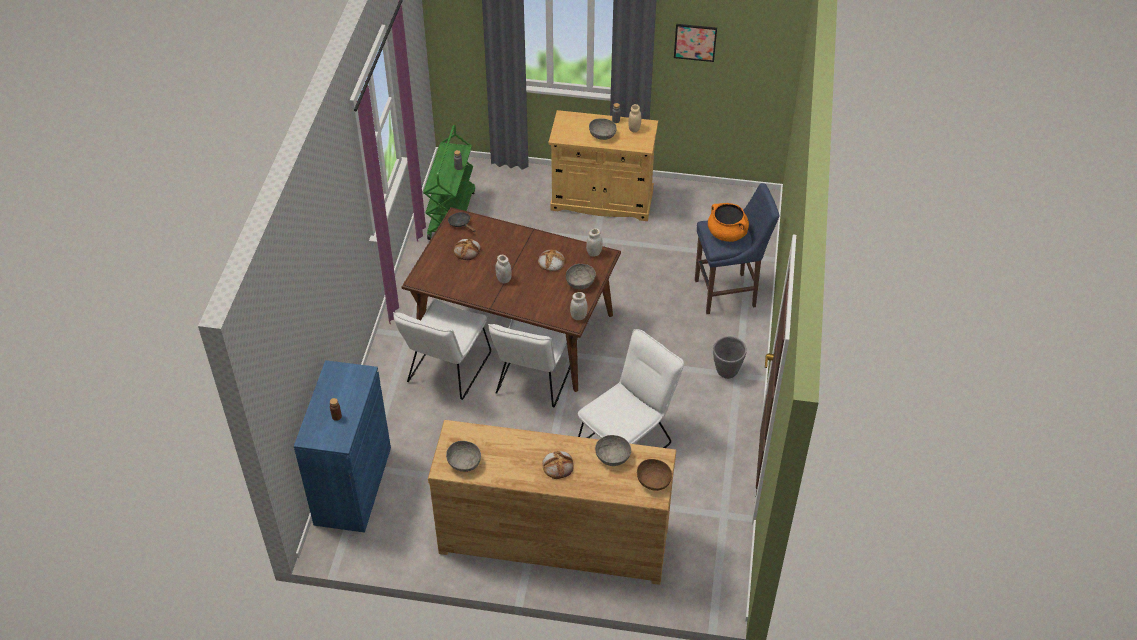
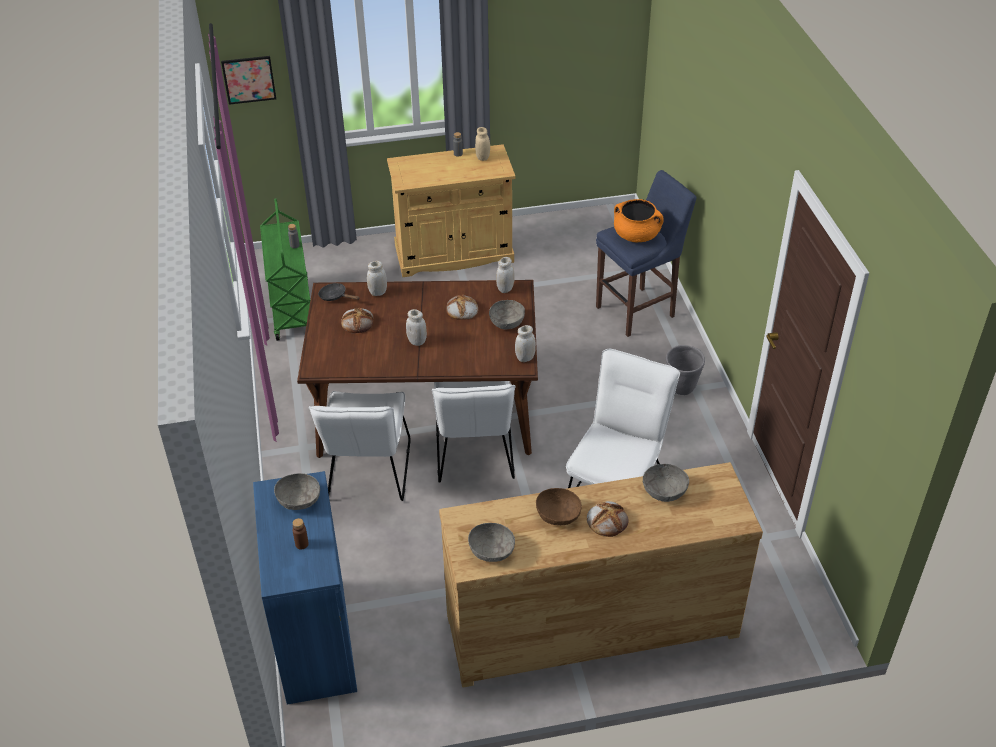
camera: 20 degrees left, 5 degrees down
(494, 229) = (378, 292): none -> white jar
(602, 135) = (451, 170): grey bowl -> grey bowl (299, 500)
(653, 481) = (727, 504): brown bowl -> brown bowl (558, 515)
(695, 42) = (531, 42): picture -> picture (249, 79)

